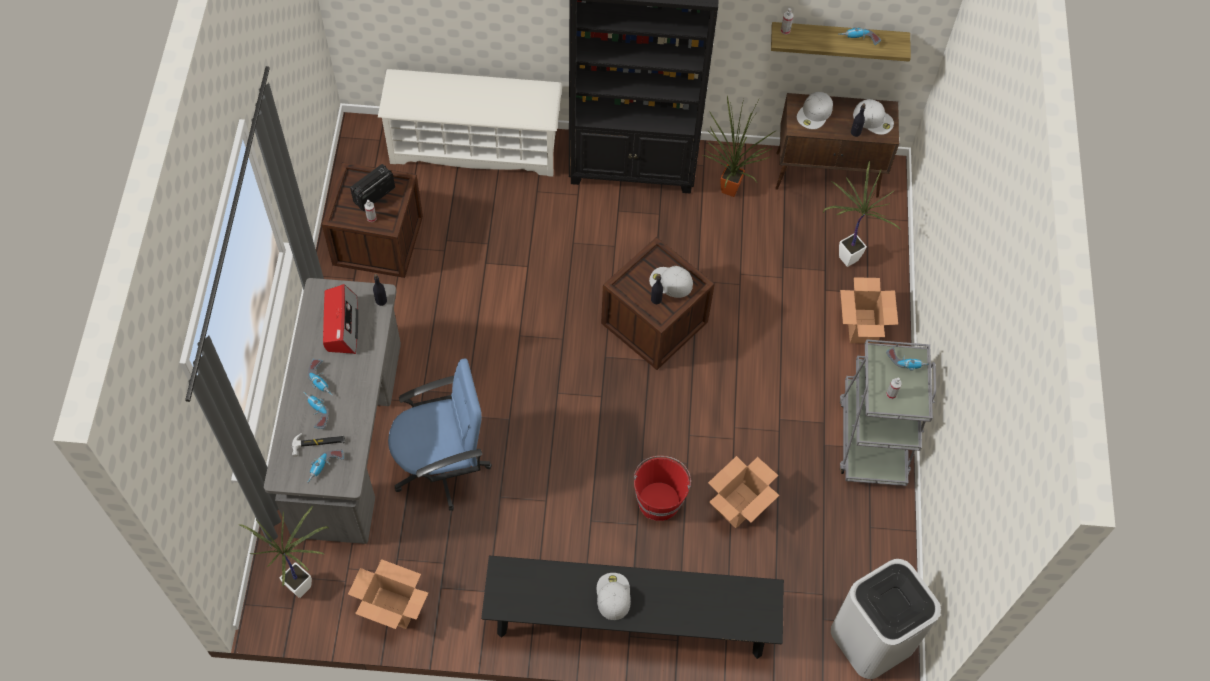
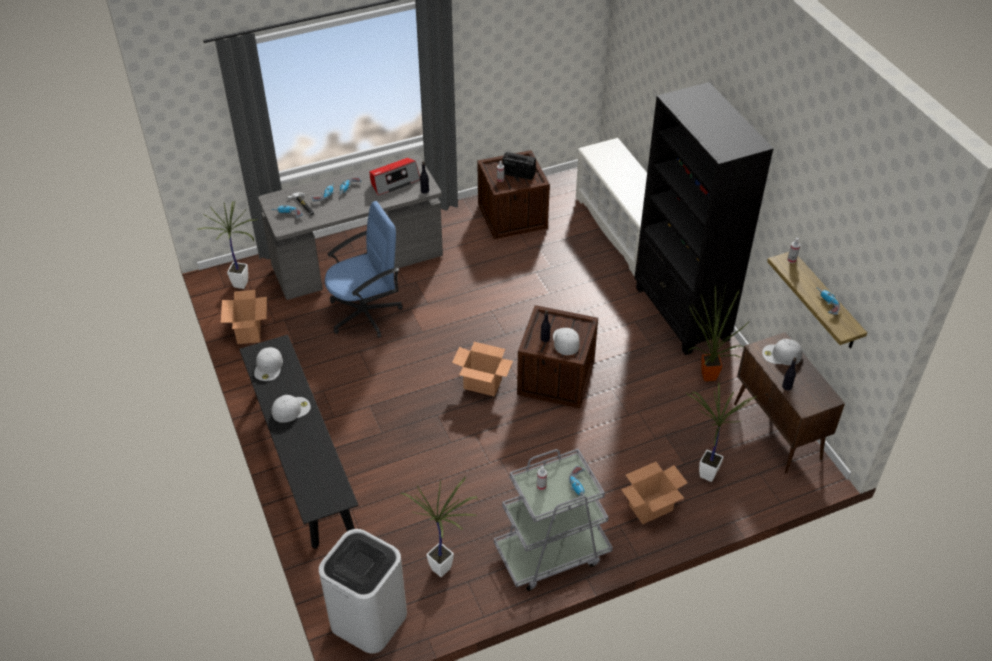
camera: 65 degrees right, 15 degrees down
(442, 465) = (365, 313): blue office chair -> blue office chair turned 75 degrees counterclockwise
(659, 500) = (409, 437): red bucket -> none
(739, 504) = (435, 487): cardboard box -> cardboard box (483, 384)
(845, 540) = (445, 568): none -> potted plant
(873, 119) = (811, 393): white cap -> white cap (269, 367)

